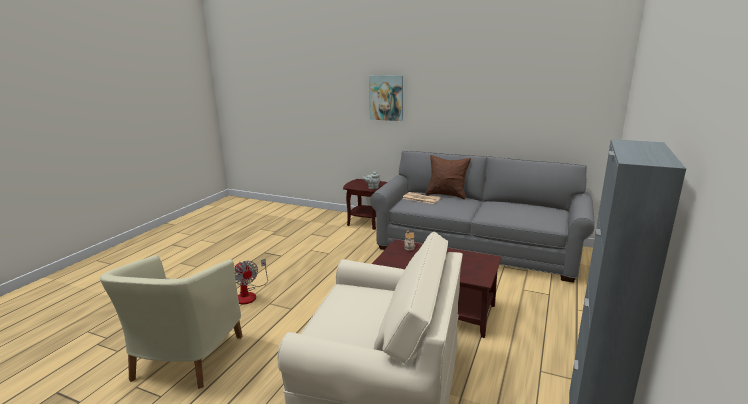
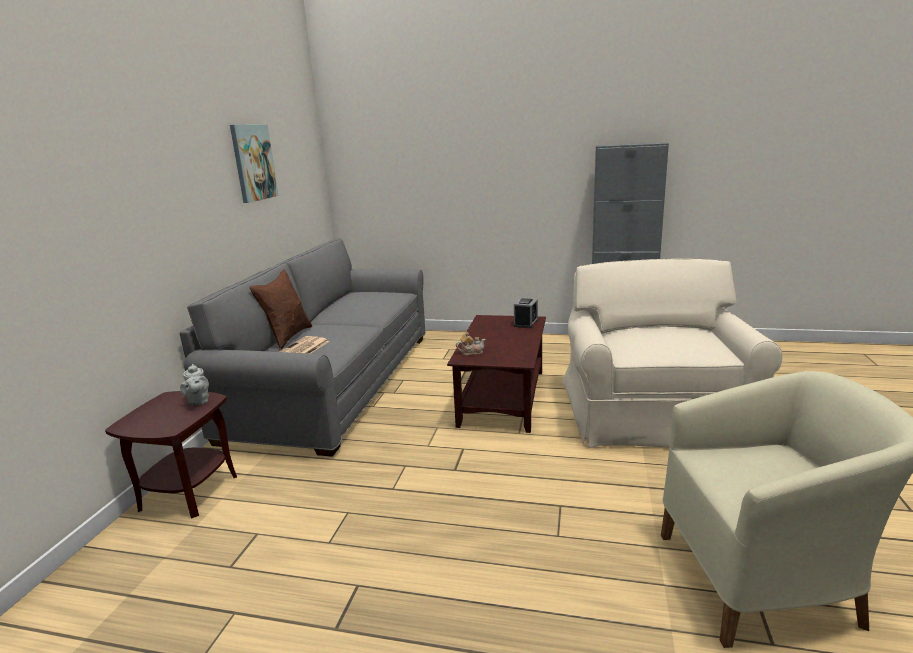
camera: 100 degrees left, 0 degrees up
(249, 294) = (542, 575): fan -> none
(386, 98) = (109, 210): picture -> picture (253, 162)
(470, 274) = (525, 323): none -> alarm clock

